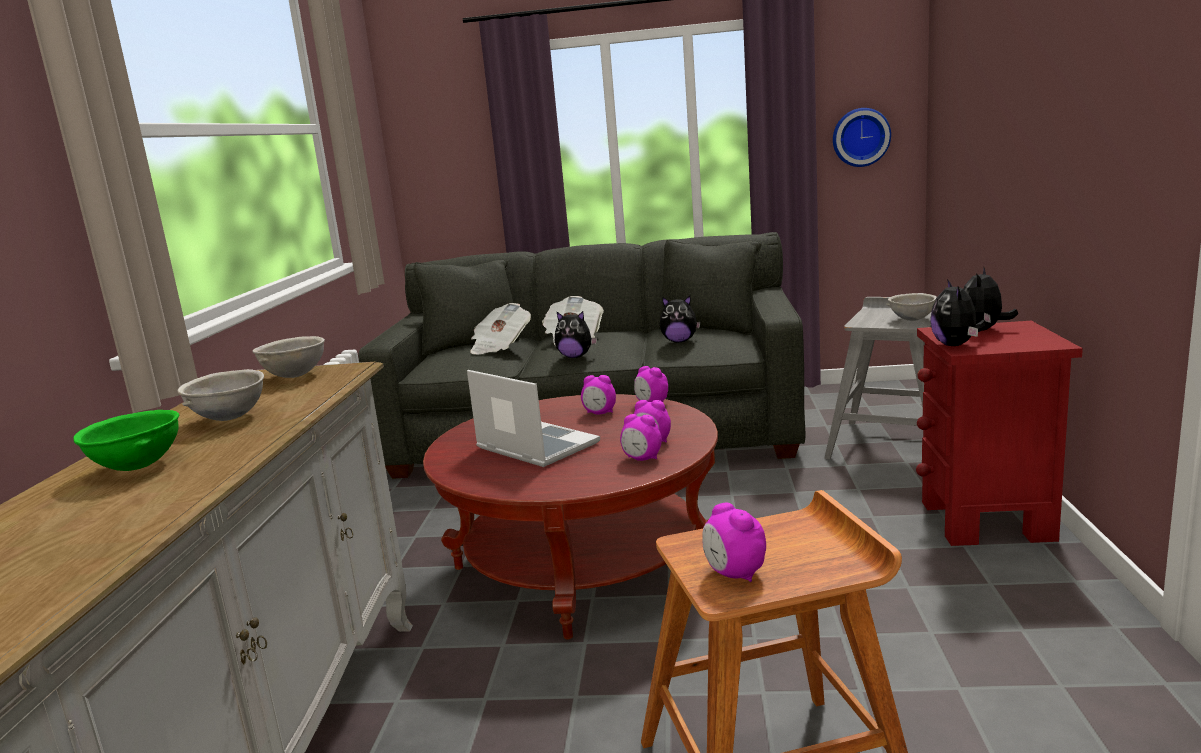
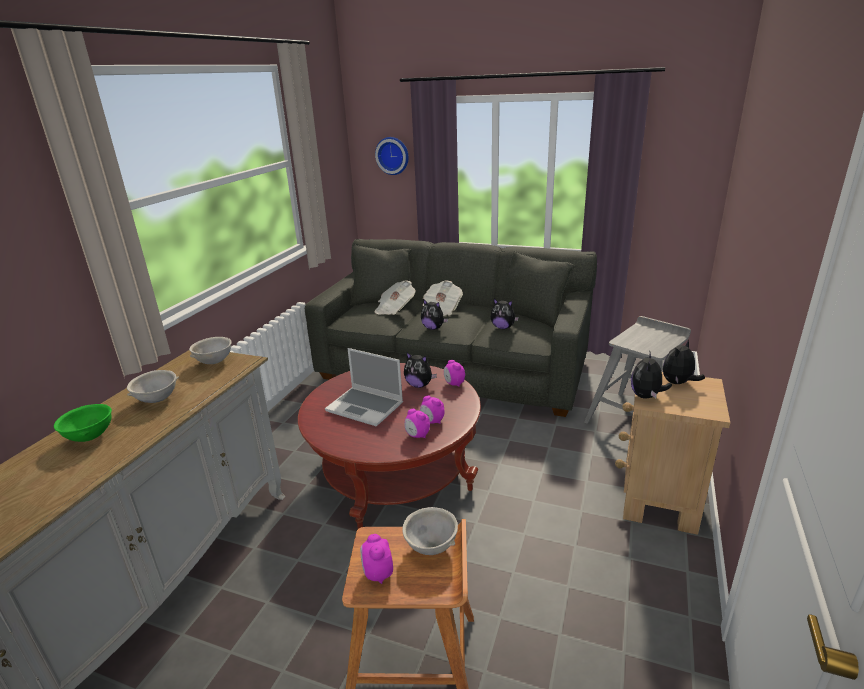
camera: 15 degrees right, 10 degrees up
(535, 446) = (366, 407): laptop -> laptop turned 150 degrees clockwise
(599, 413) = (419, 385): alarm clock -> plush toy
(860, 137) = (674, 187): wall clock -> wall clock (393, 155)
(912, 320) = (658, 345): grey bowl -> grey bowl (431, 547)
(984, 521) = (658, 503): red nightstand -> beige nightstand

